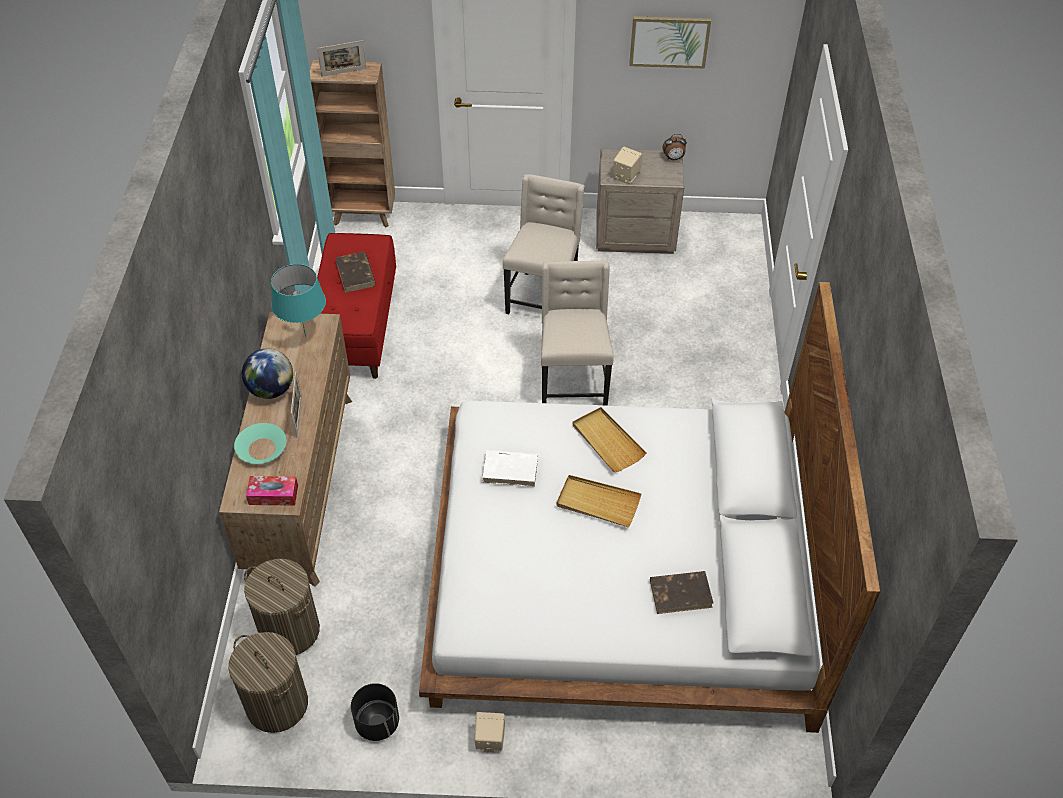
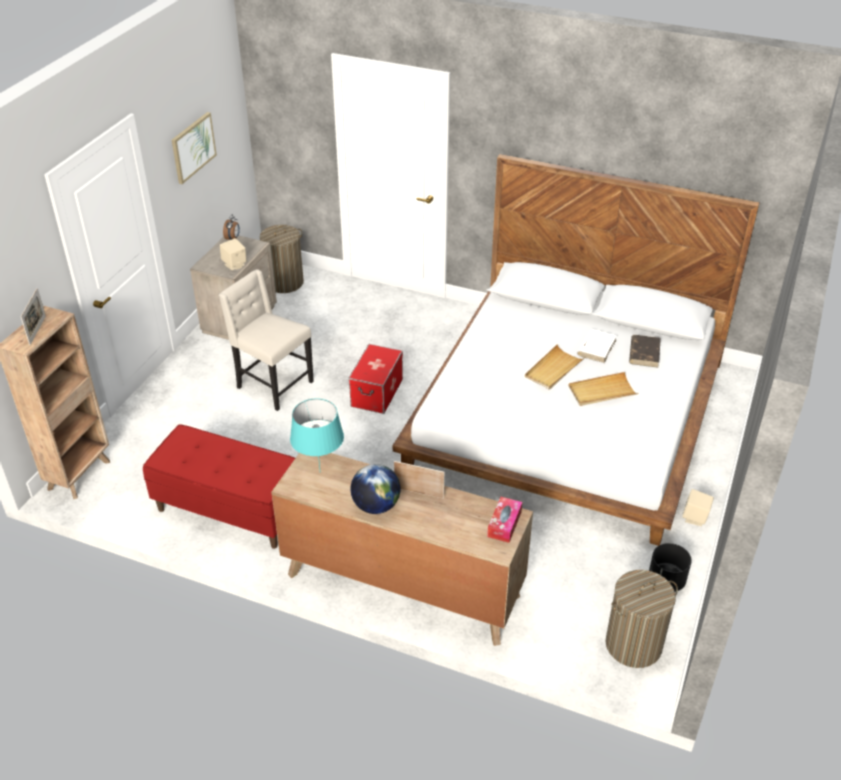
camera: 70 degrees left, 10 degrees down
(261, 448) = (446, 524): turquoise bowl -> none
(289, 630) = (561, 623): laundry basket -> laundry basket (284, 283)
(356, 274) = (215, 456): brown book -> none
(511, 469) = (504, 404): white book -> white book (596, 347)
(572, 382) = (376, 392): beige chair -> storage box
(607, 441) = (497, 351): beige tray -> beige tray (602, 391)

